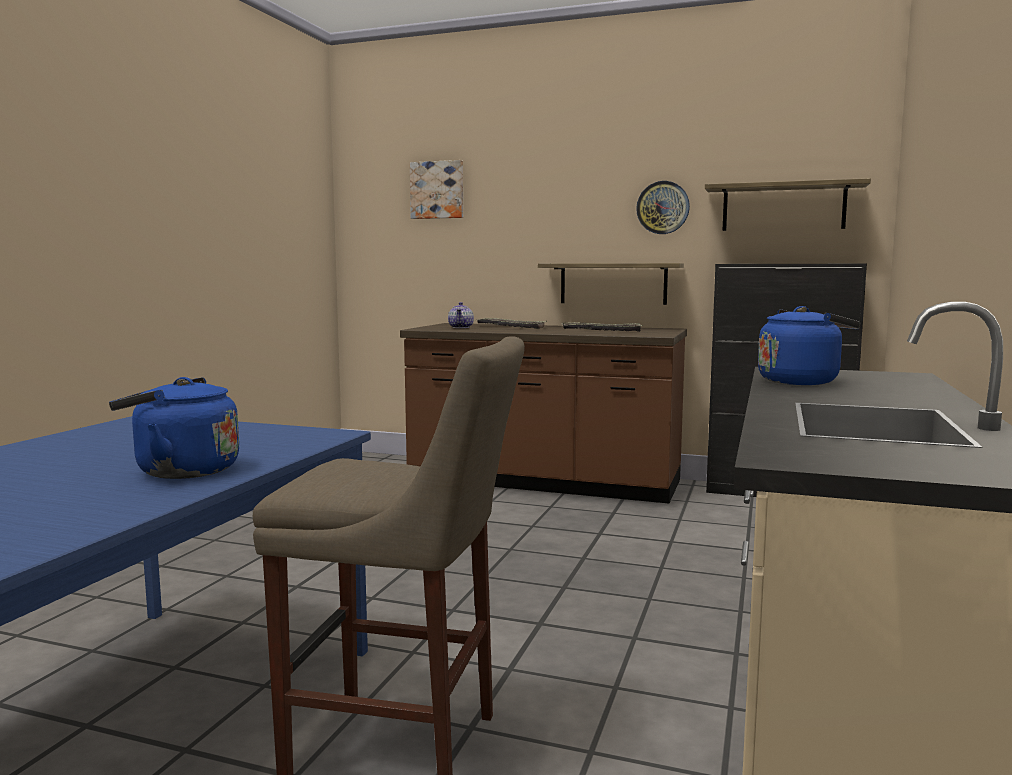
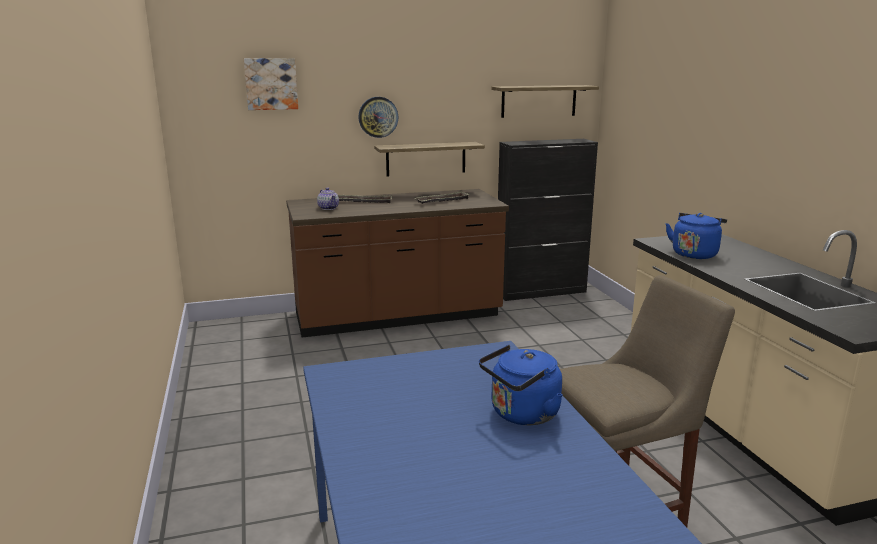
camera: 35 degrees left, 10 degrees up
(663, 207) = (460, 100): wall clock -> wall clock (378, 117)

